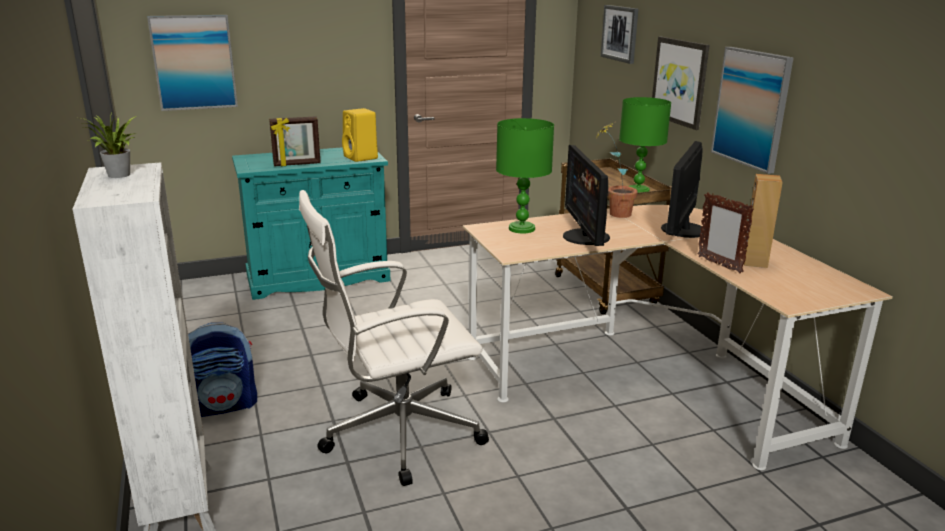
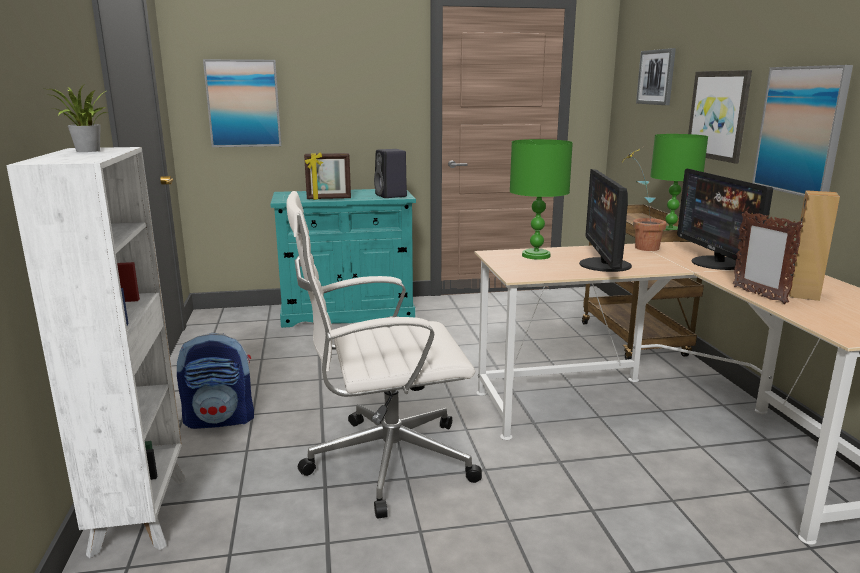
camera: 10 degrees right, 5 degrees down
(361, 158) = (391, 196): yellow speaker -> black speaker
(683, 230) = (717, 263): monitor -> monitor turned 45 degrees counterclockwise

